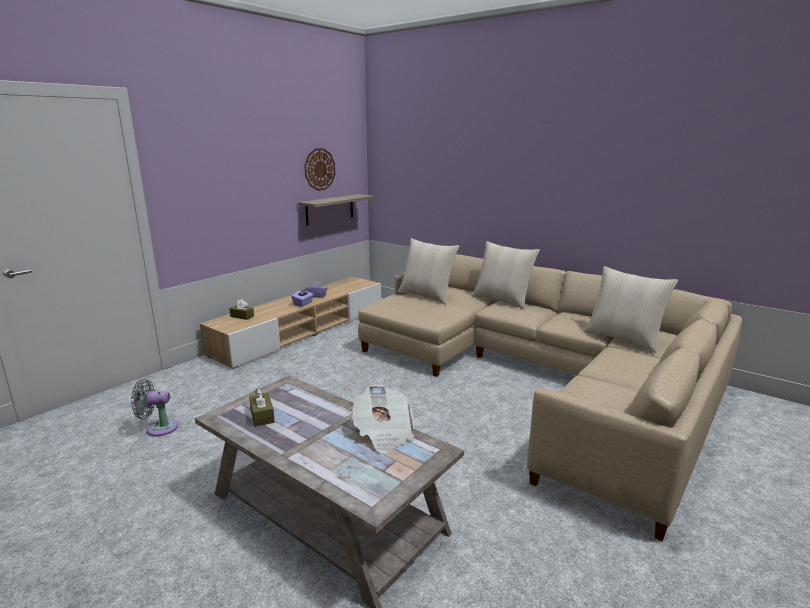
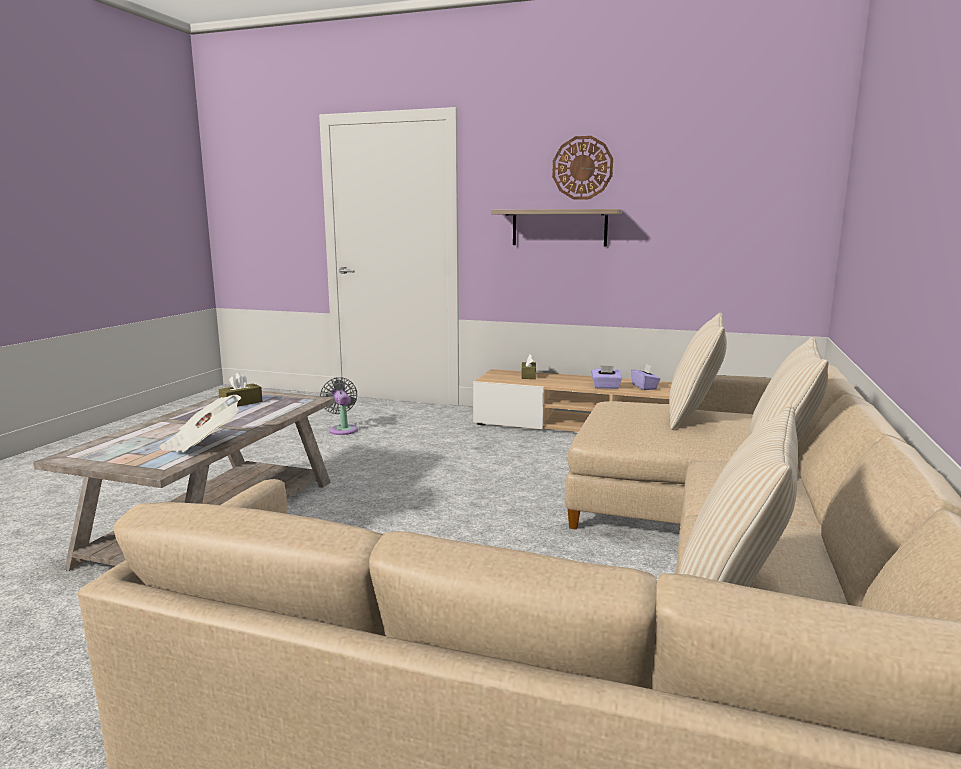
camera: 70 degrees right, 5 degrees down
(319, 169) = (718, 202): wall clock -> wall clock (582, 168)
(329, 209) = (731, 268): shelf -> shelf (559, 227)

